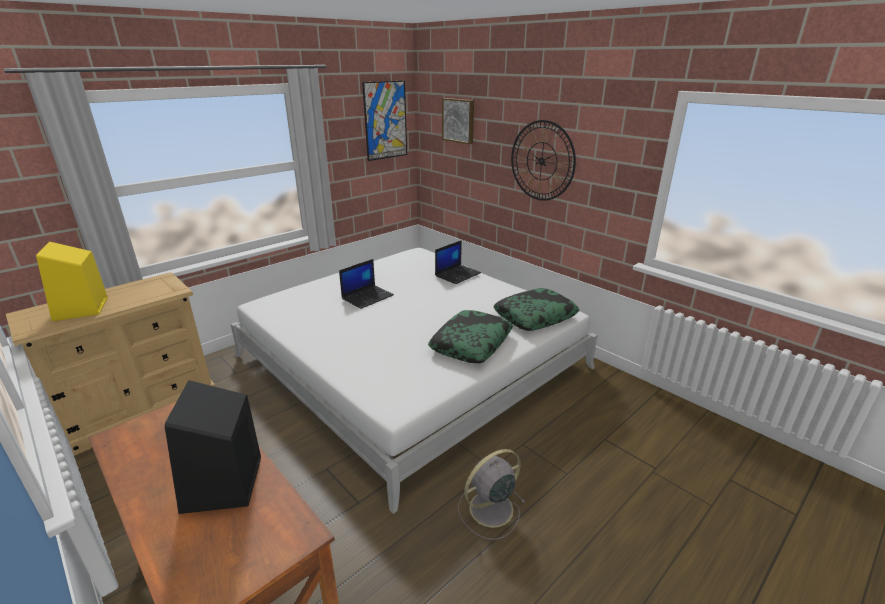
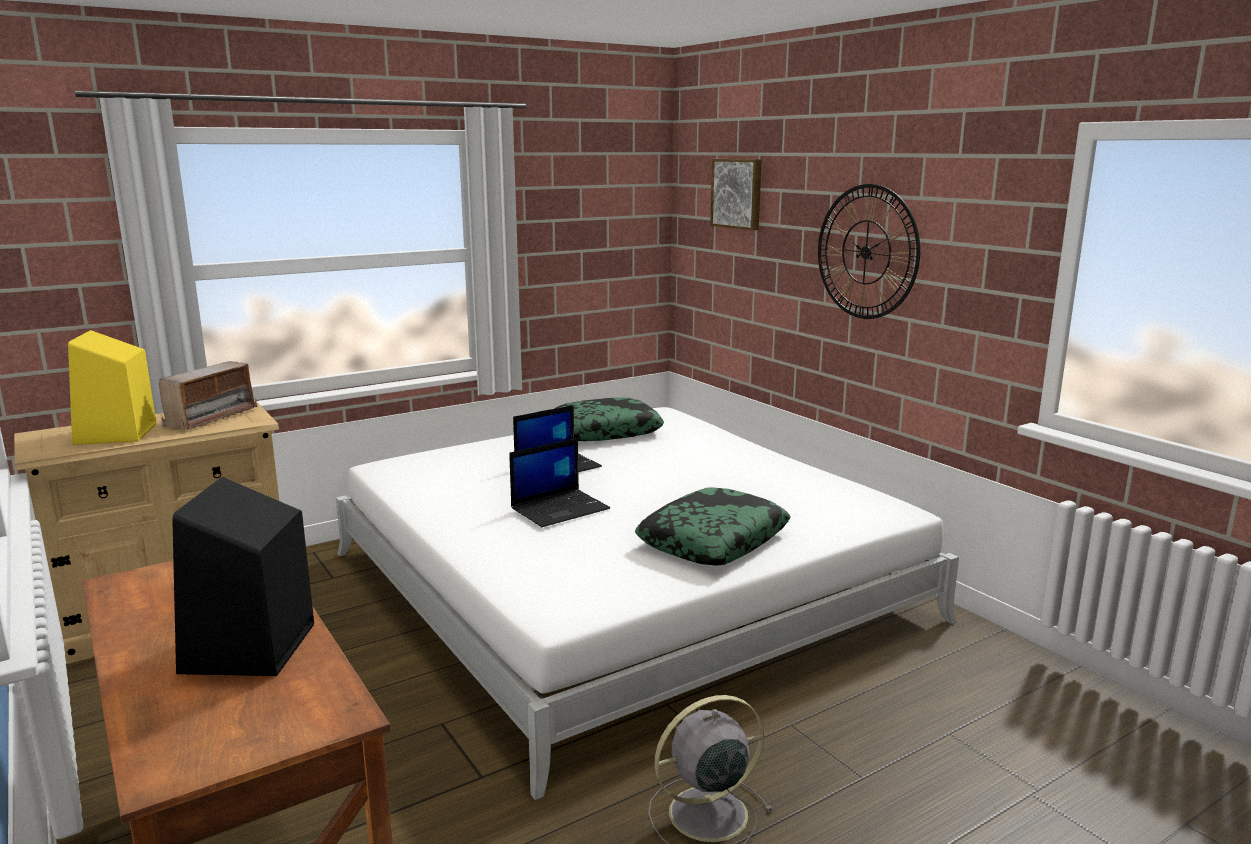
camera: 10 degrees right, 10 degrees down
(145, 289) = (211, 417): none -> radio
(385, 120) = (620, 195): picture -> none
(458, 274) = (720, 446): laptop -> laptop (560, 508)
(535, 316) = (839, 511): pillow -> pillow (605, 431)

